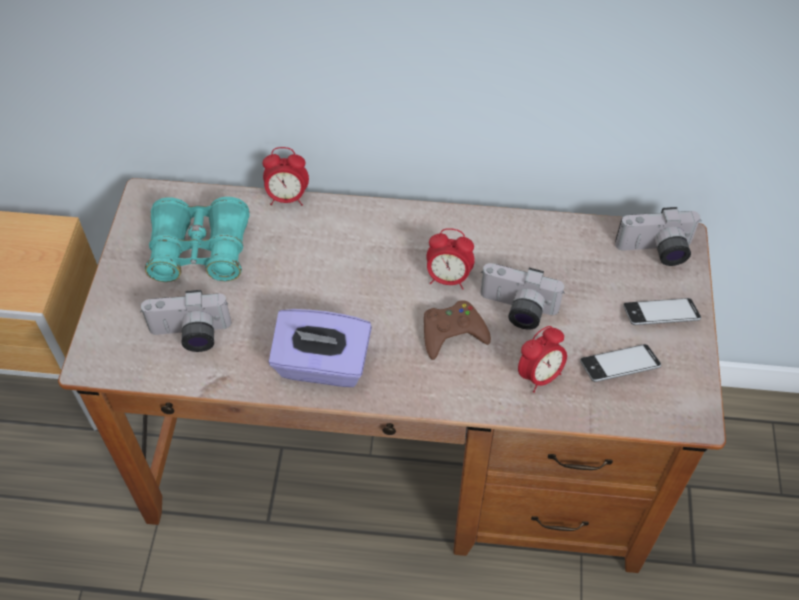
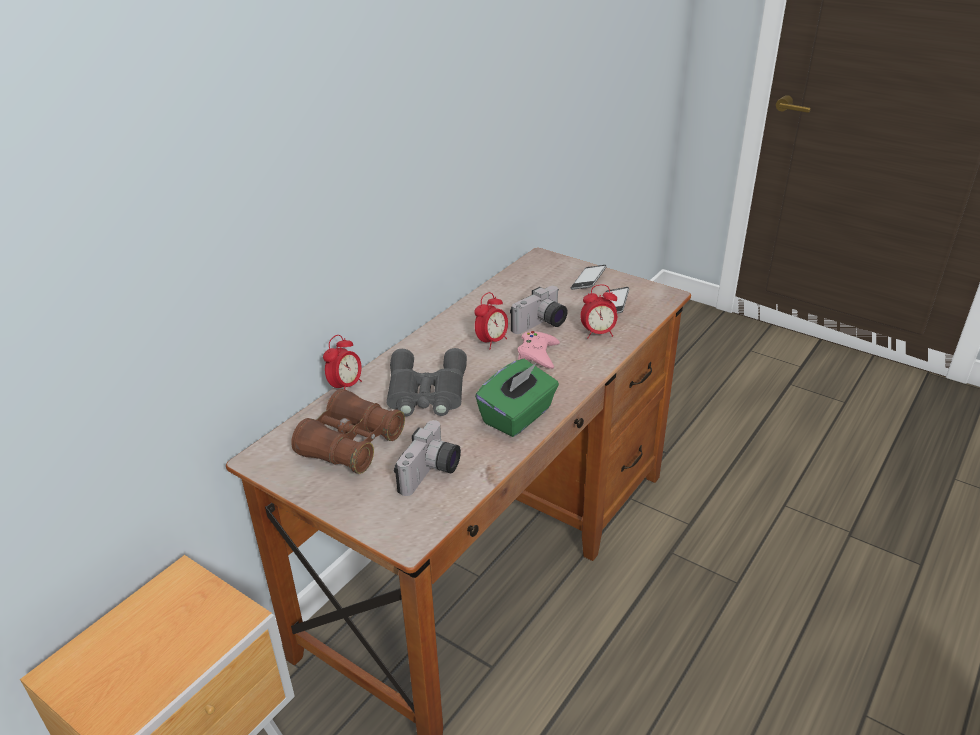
camera: 60 degrees left, 20 degrees down
(200, 251) = (351, 445): turquoise binoculars -> brown binoculars
(317, 266) = (426, 392): none -> grey binoculars
(322, 366) = (518, 416): purple tissue box -> green tissue box
(452, 333) = (538, 354): brown game controller -> pink game controller
(539, 375) = (598, 333): alarm clock -> alarm clock turned 90 degrees clockwise
(656, 252) = (542, 267): camera -> none

